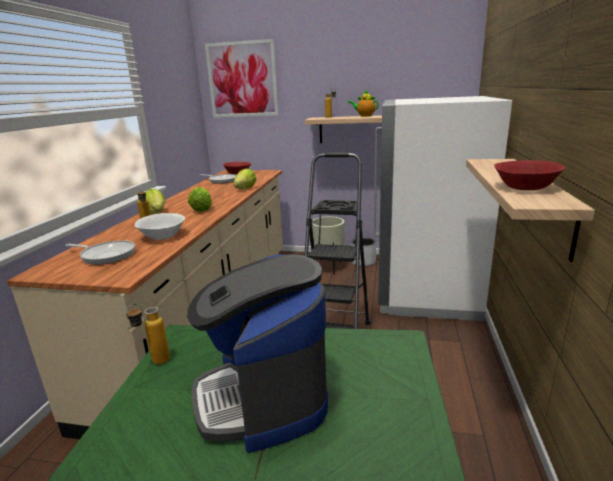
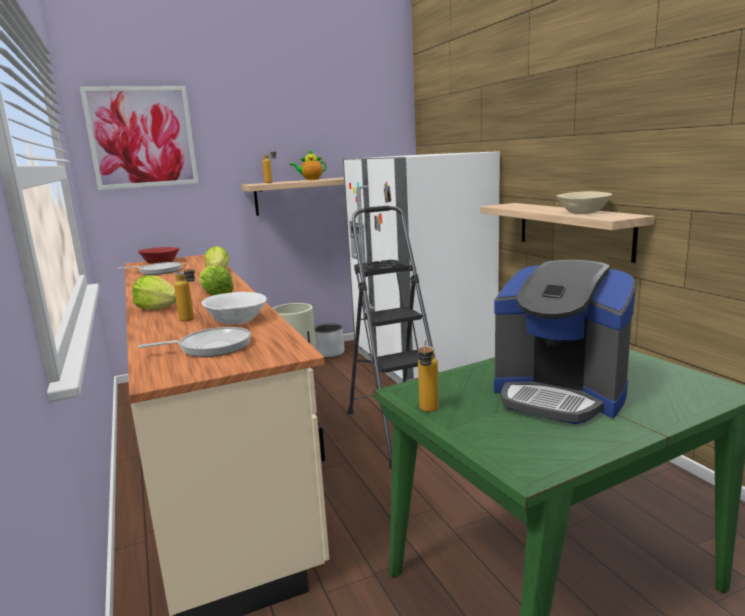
camera: 35 degrees left, 5 degrees down
(525, 187) = (582, 213): red bowl -> beige bowl

